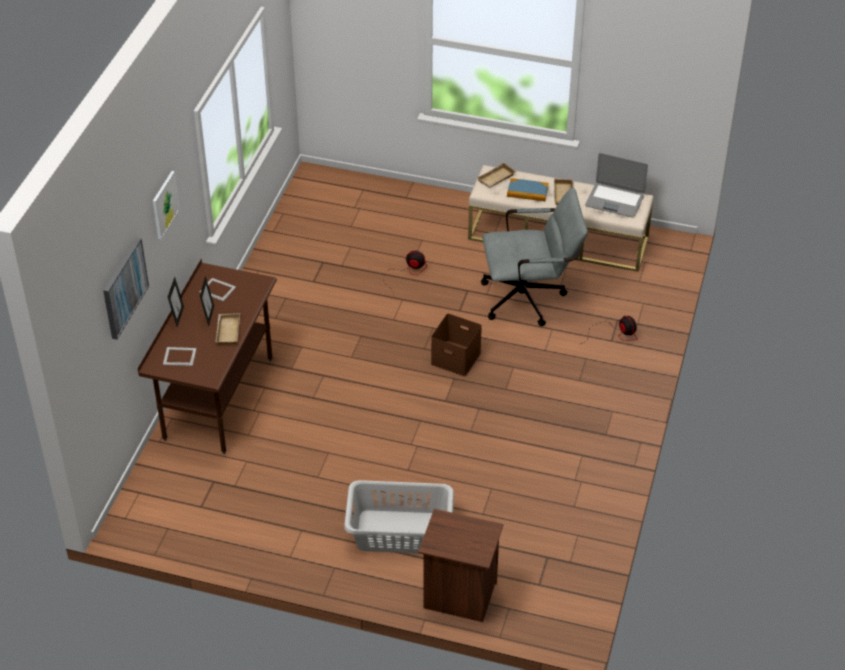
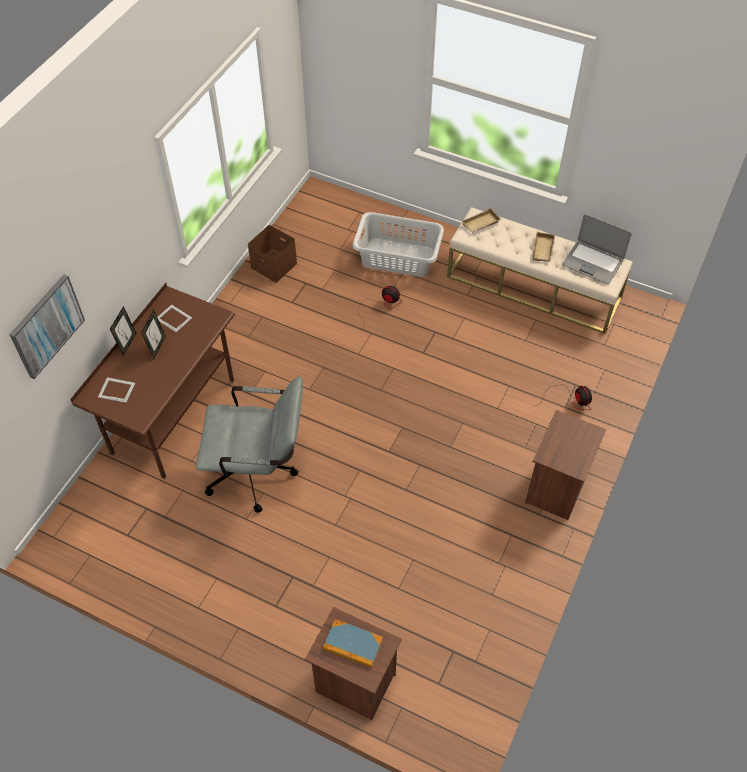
camera: 10 degrees right, 10 degrees up
(165, 204) = (110, 236): picture -> none
(227, 331) = (170, 367): beige tray -> none
(399, 531) = (311, 596): grey laundry basket -> grey laundry basket (397, 257)
(457, 358) = (410, 405): brown storage box -> brown storage box (275, 265)
(527, 191) = (508, 242): book -> book (353, 644)
(530, 298) = (494, 349): grey office chair -> grey office chair (259, 473)
(618, 411) = (557, 489): none -> brown nightstand

